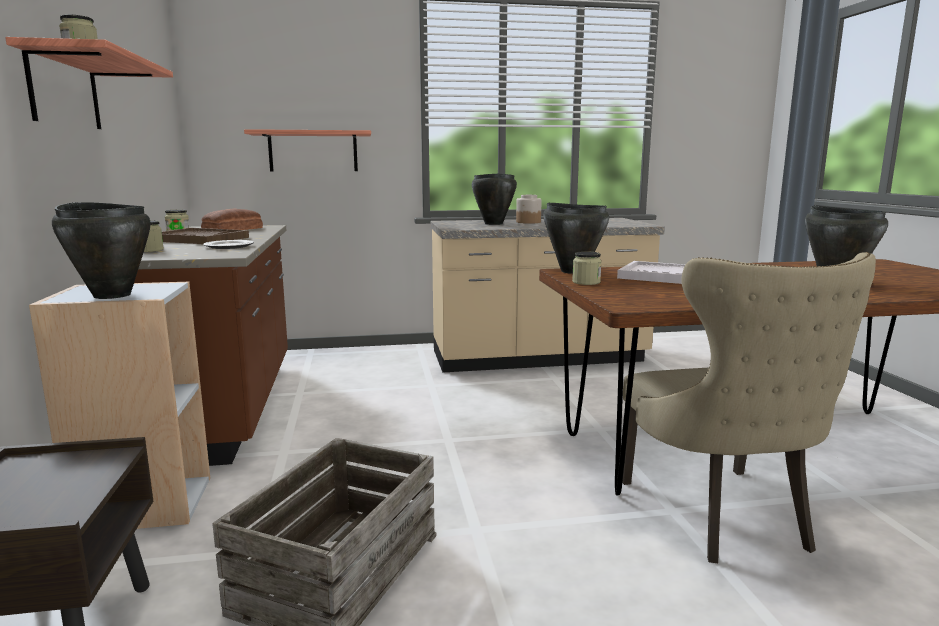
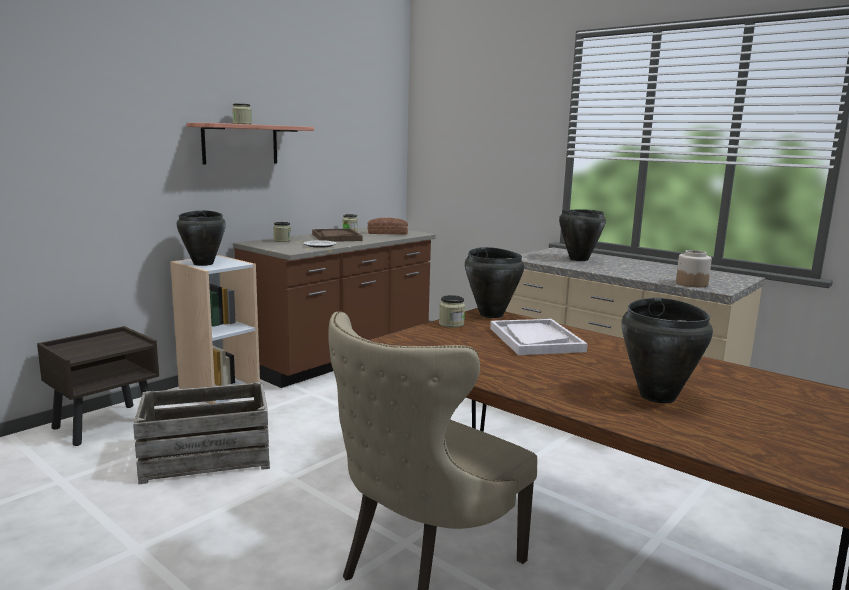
camera: 50 degrees right, 0 degrees up
(313, 151) = (482, 175): shelf -> none
(528, 222) = (619, 263): jar -> jar (691, 284)

